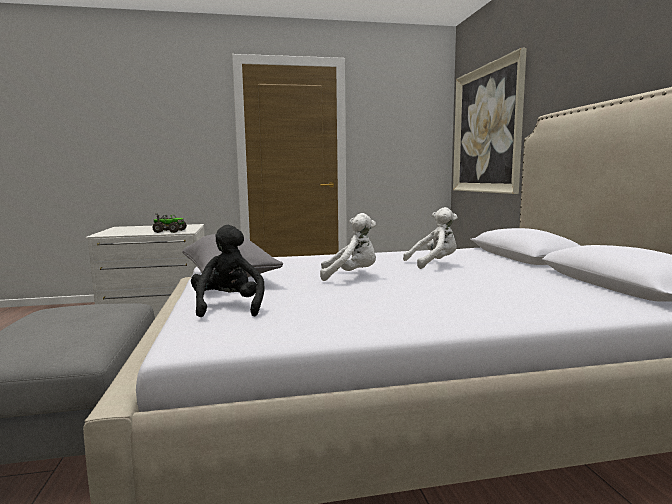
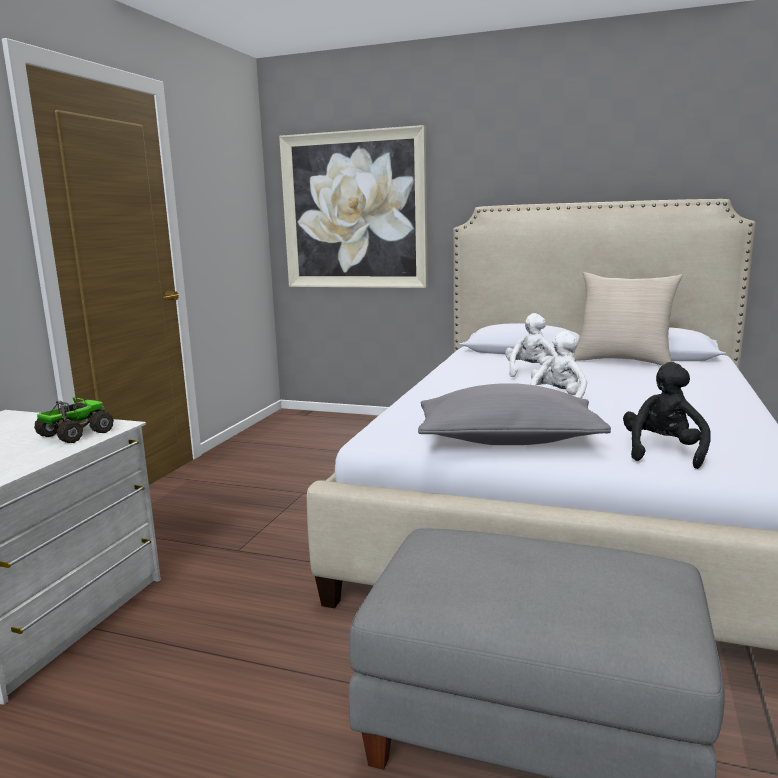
camera: 60 degrees left, 5 degrees up
(229, 307) = (663, 452): black plush toy -> black plush toy turned 90 degrees clockwise
(558, 278) = (623, 361): none -> beige pillow

